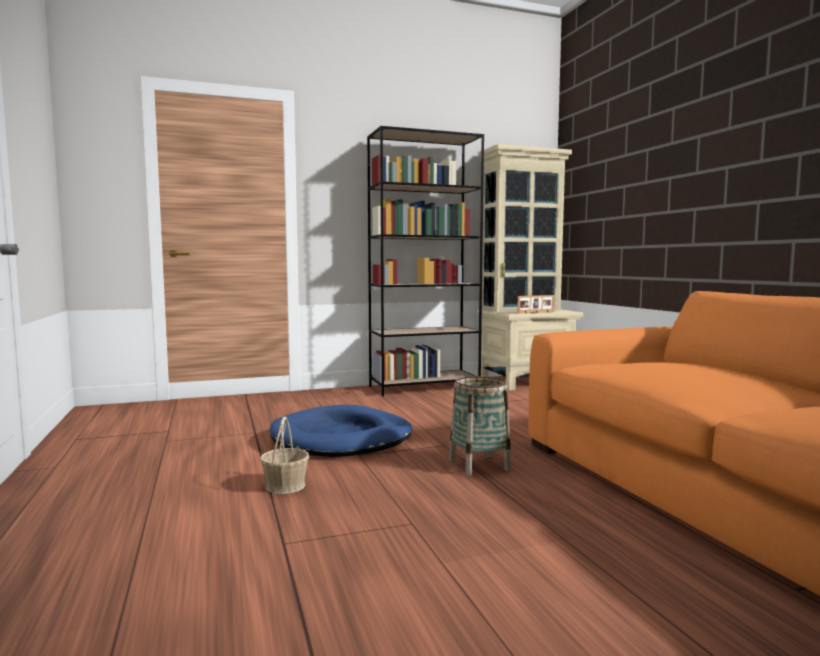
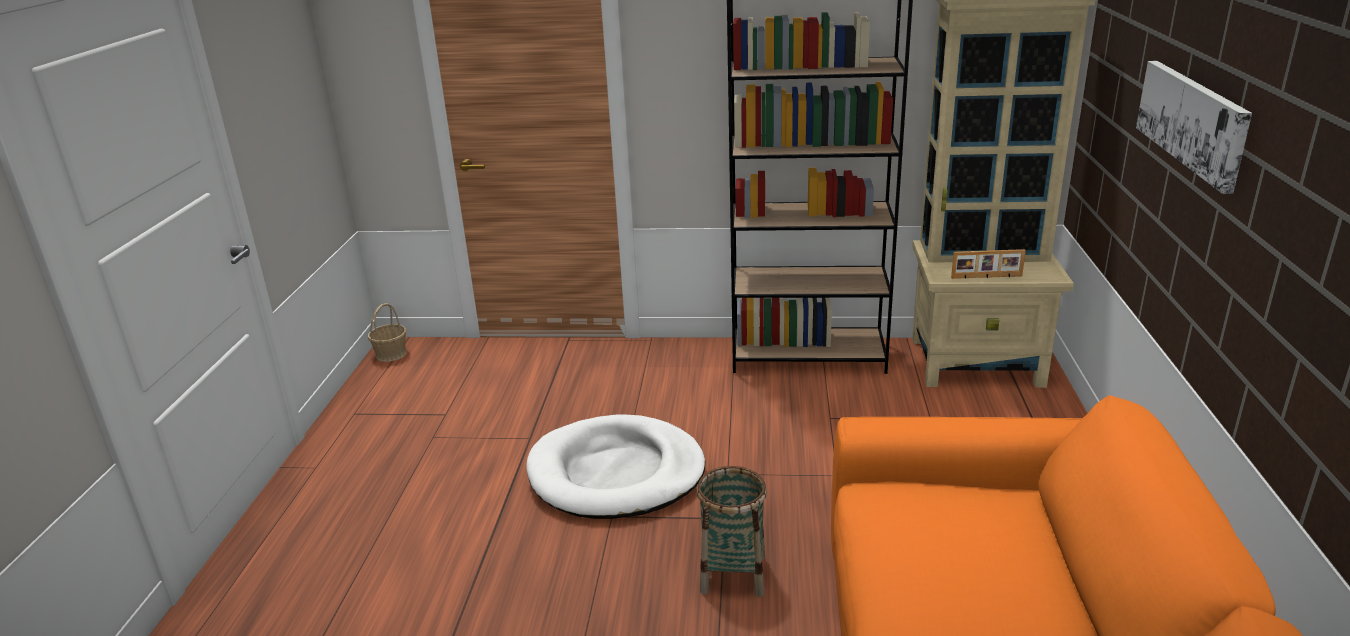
camera: 25 degrees right, 20 degrees up
(285, 486) = (499, 561): basket -> basket (391, 354)
(342, 438) = (616, 473): blue dog bed -> white dog bed
(660, 178) = (1192, 121): none -> picture

